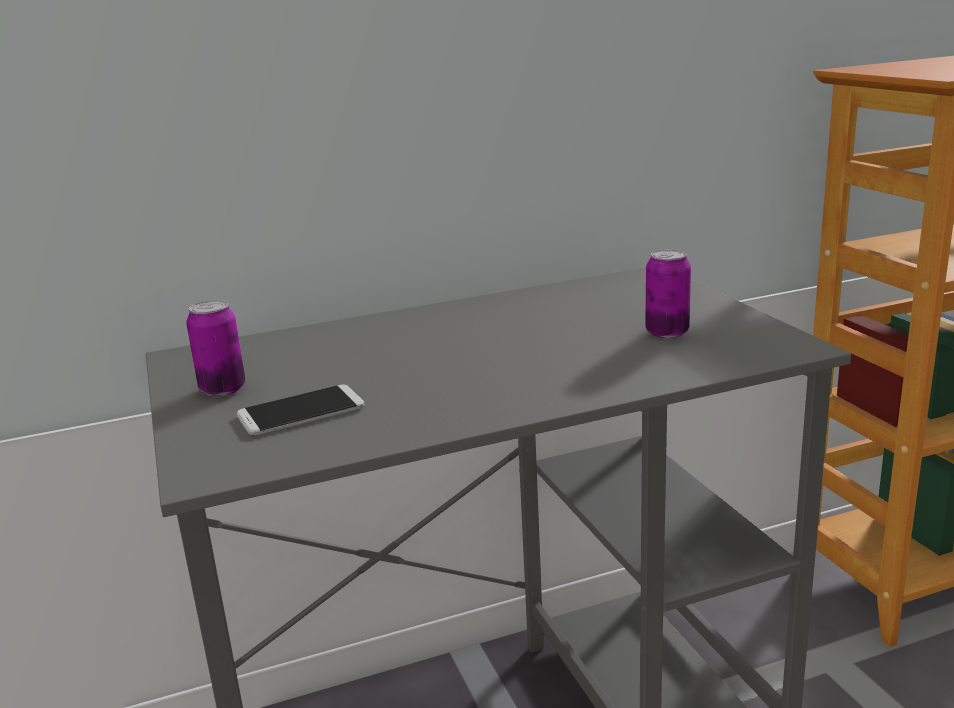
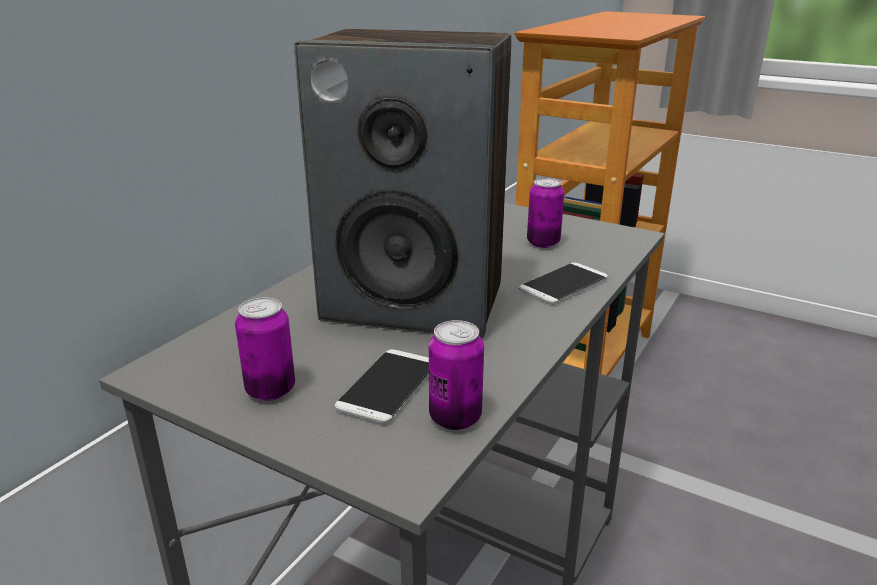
camera: 40 degrees left, 5 degrees up
(305, 449) = (455, 418): none -> can
(438, 356) = (416, 302): none -> speaker
(609, 375) = (563, 284): none -> phone

